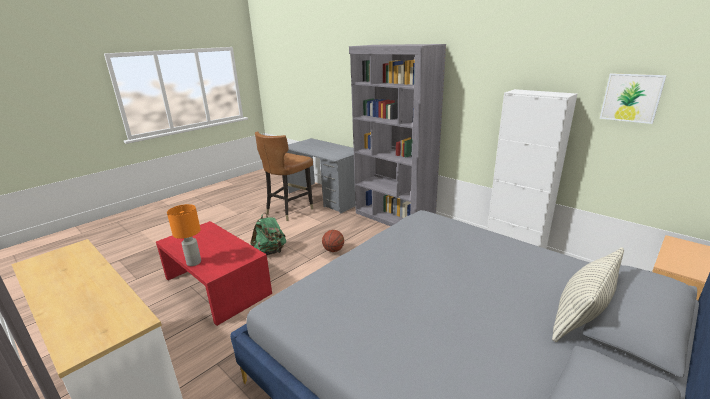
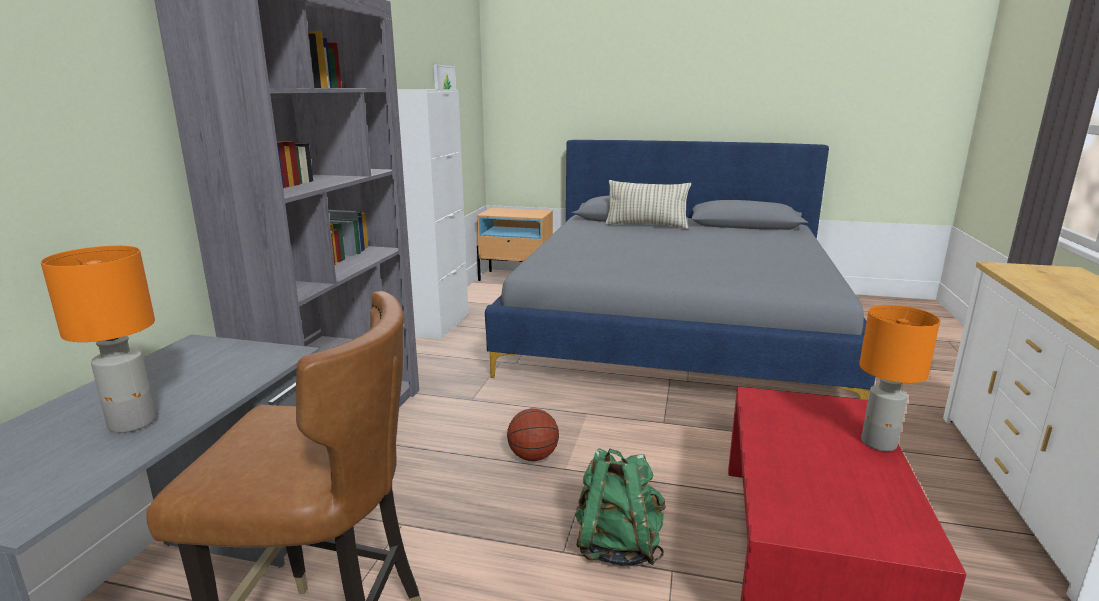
camera: 120 degrees left, 5 degrees down
(313, 148) = (134, 423): none -> orange table lamp

